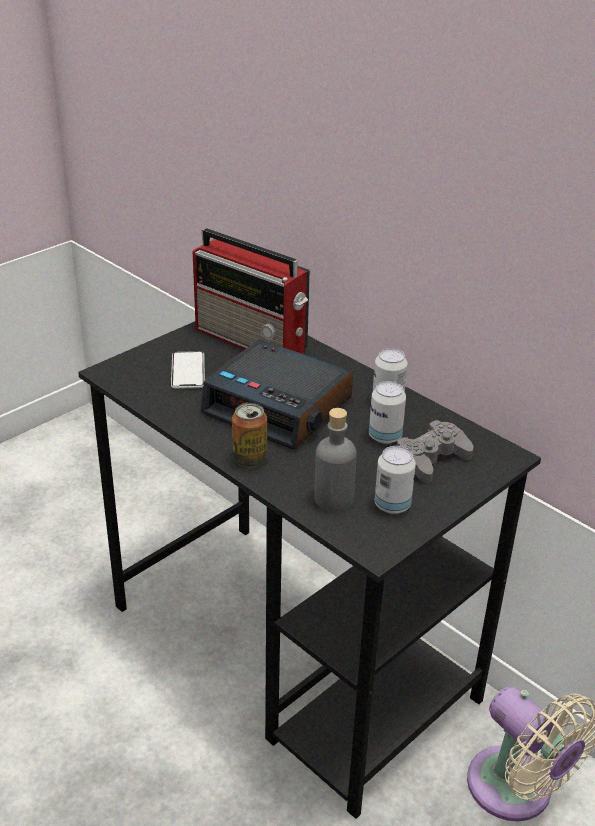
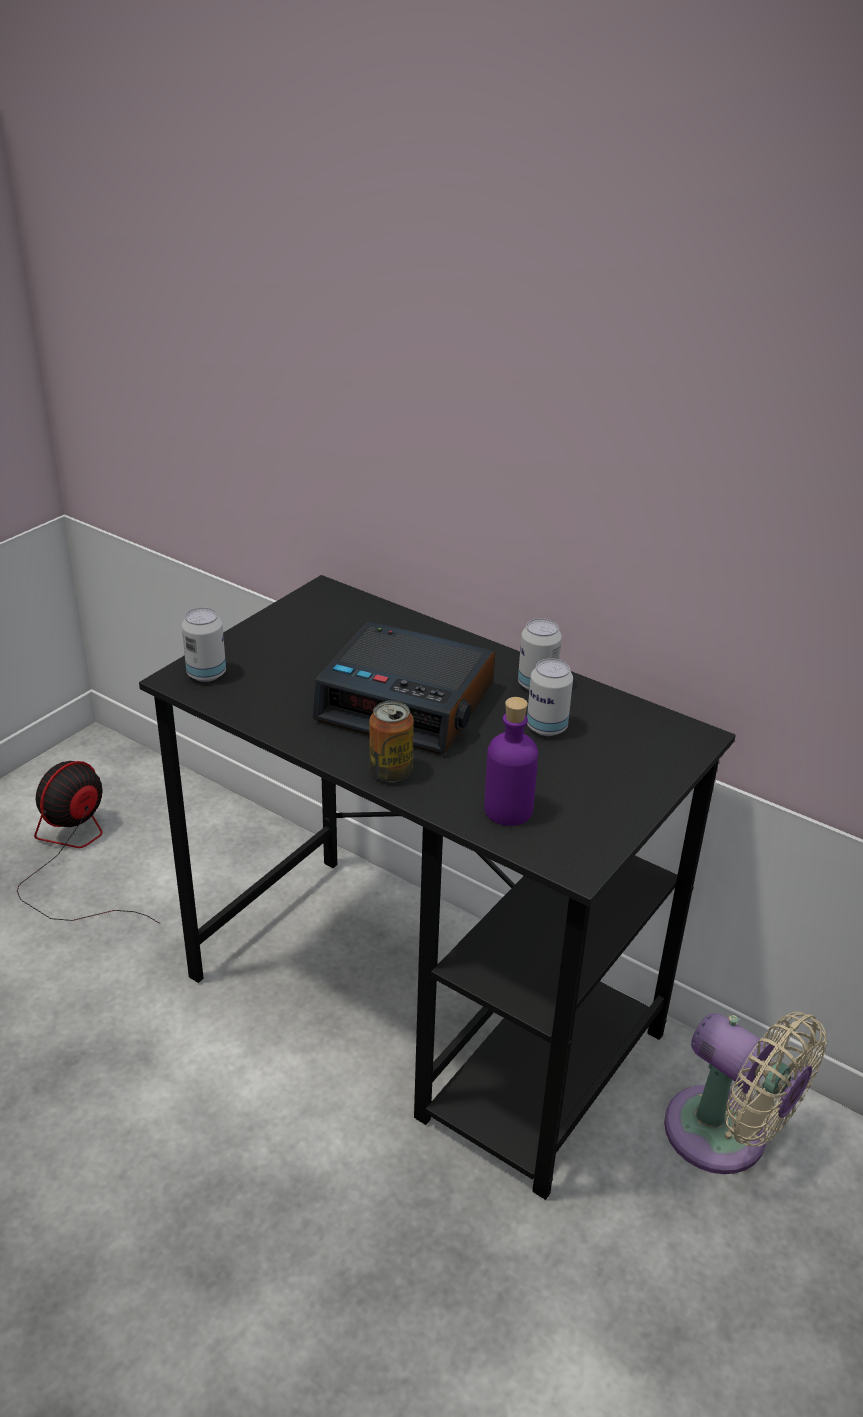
camera: 10 degrees left, 0 degrees up
(51, 504) = (75, 856): none -> fan
(188, 371) = (280, 669): phone -> none
(253, 341) = (350, 623): radio -> none
(333, 499) = (508, 810): grey bottle -> purple bottle
(392, 505) = (580, 810): can -> can (206, 674)
(432, 459) = (610, 749): grey game controller -> none

